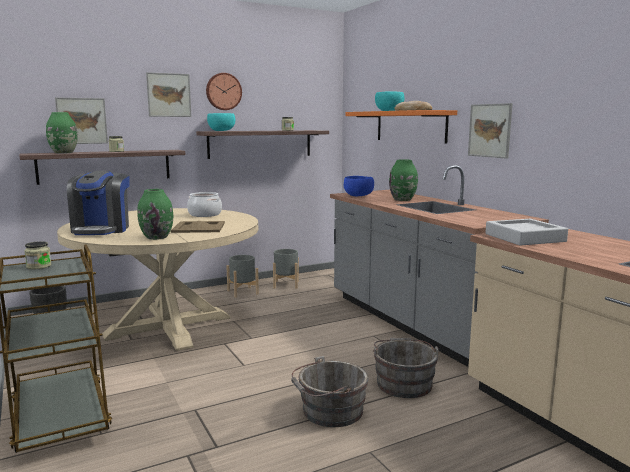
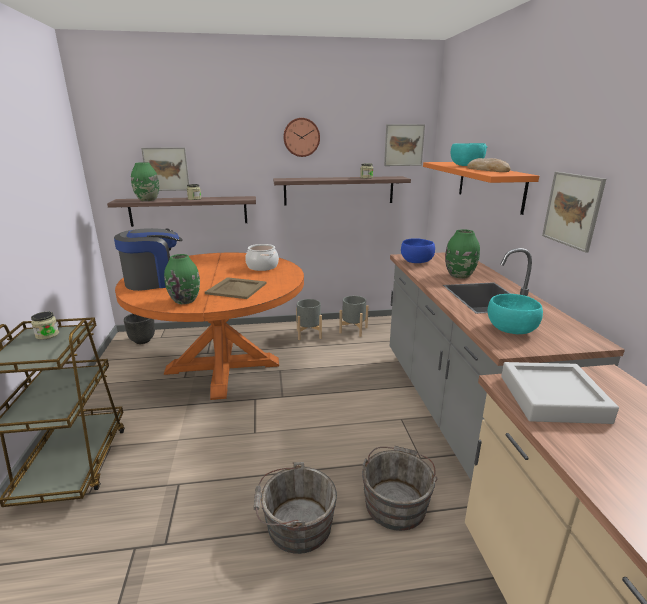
camera: 20 degrees right, 10 degrees up
(101, 229) = (155, 281): coffee machine -> coffee machine turned 135 degrees counterclockwise
(169, 95) = (246, 142): picture -> picture (404, 145)
(169, 326) = (223, 366): beige dining table -> orange dining table
(222, 131) = (296, 179): turquoise bowl -> turquoise bowl (511, 330)

